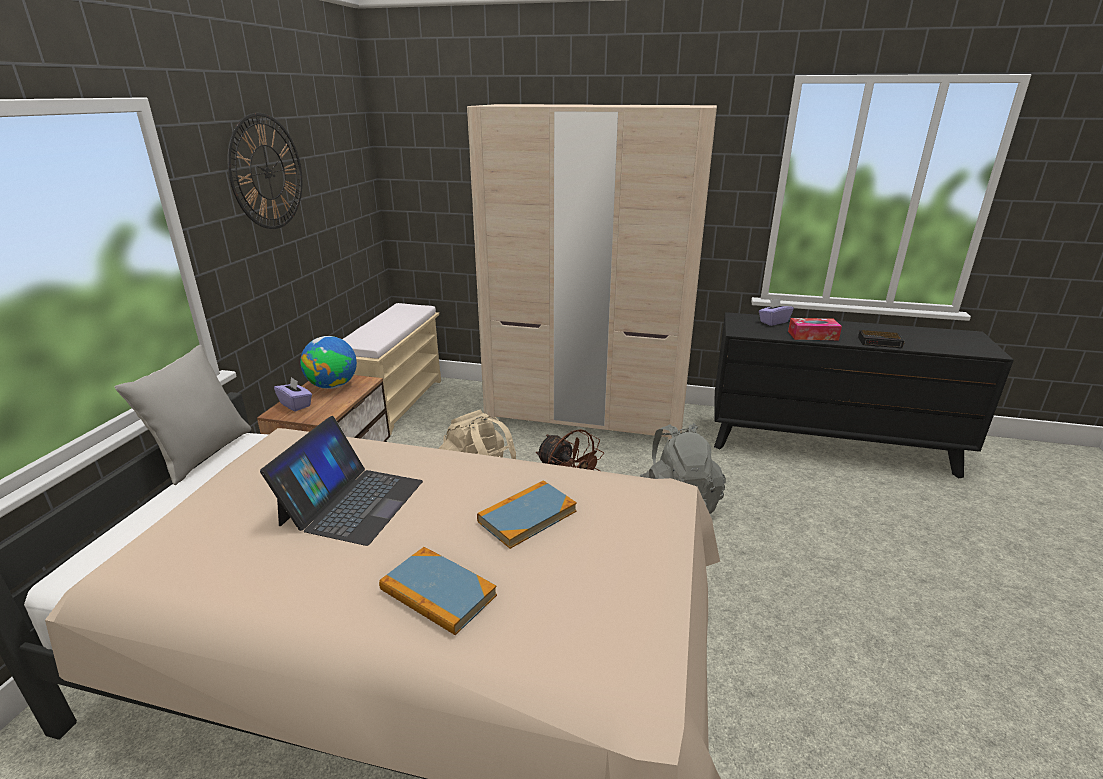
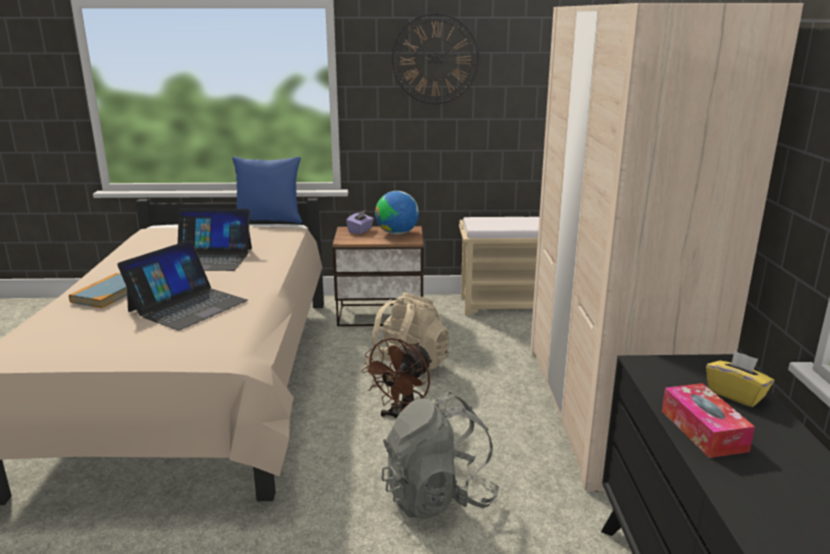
camera: 75 degrees right, 5 degrees down
(202, 454) = (269, 221): grey pillow -> blue pillow
(527, 516) = (187, 306): book -> laptop
(773, 322) = (736, 394): purple tissue box -> yellow tissue box
(880, 342) = (753, 511): alarm clock -> none

